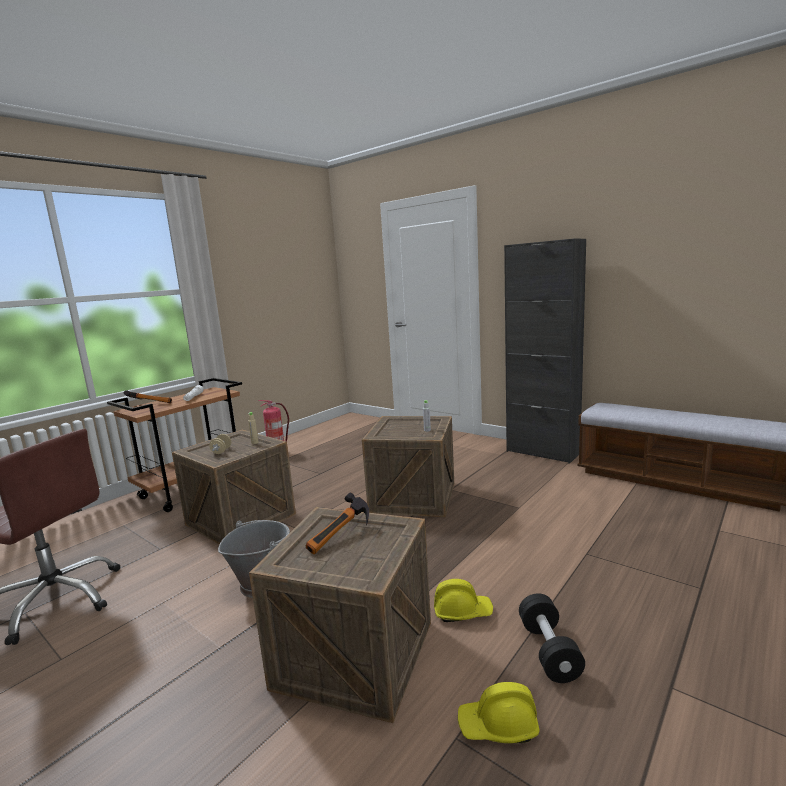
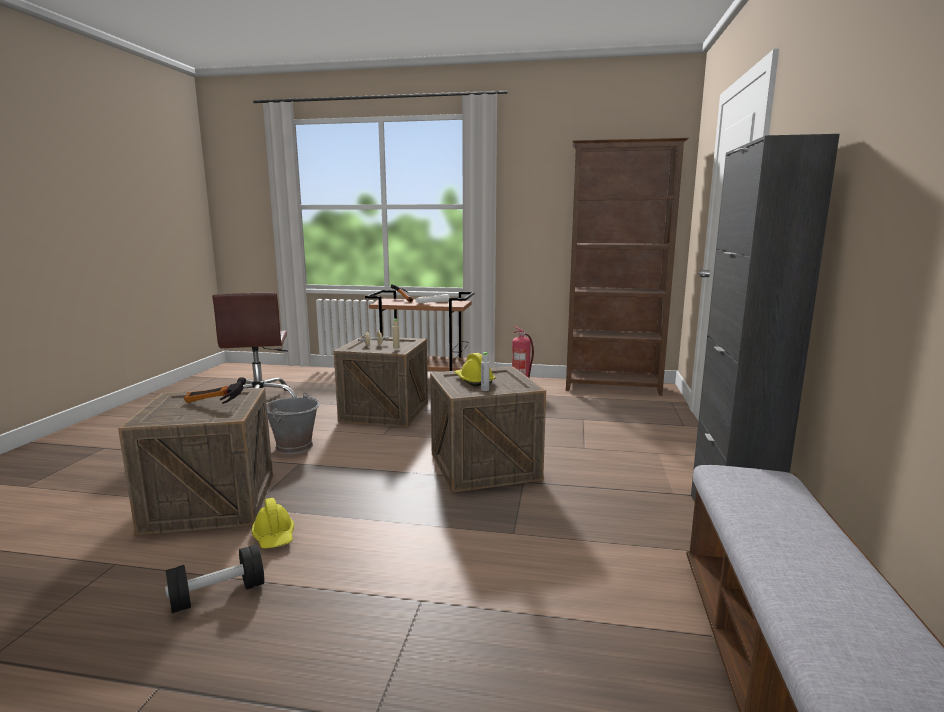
camera: 60 degrees right, 0 degrees up
(329, 428) = (613, 387): none -> brown bookcase
(498, 726) = (123, 581): yellow hard hat -> yellow hard hat (473, 380)

